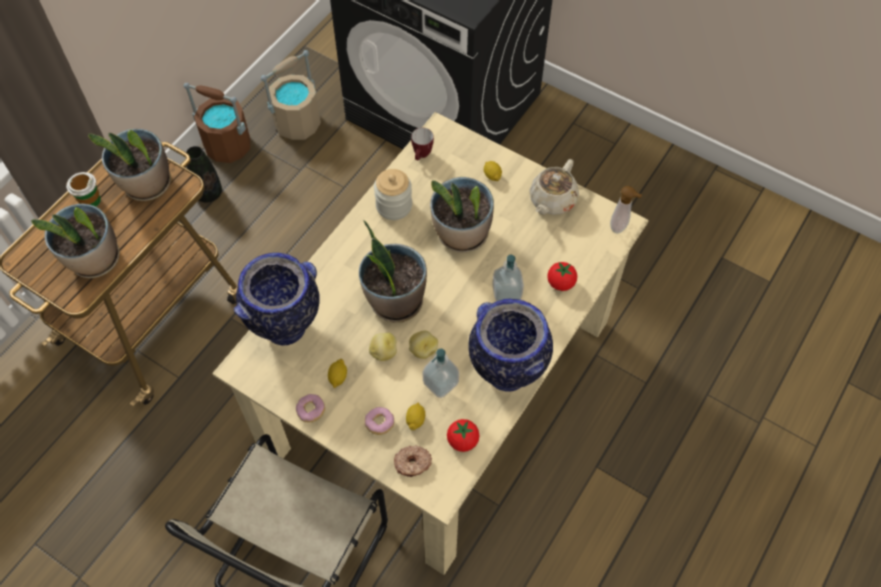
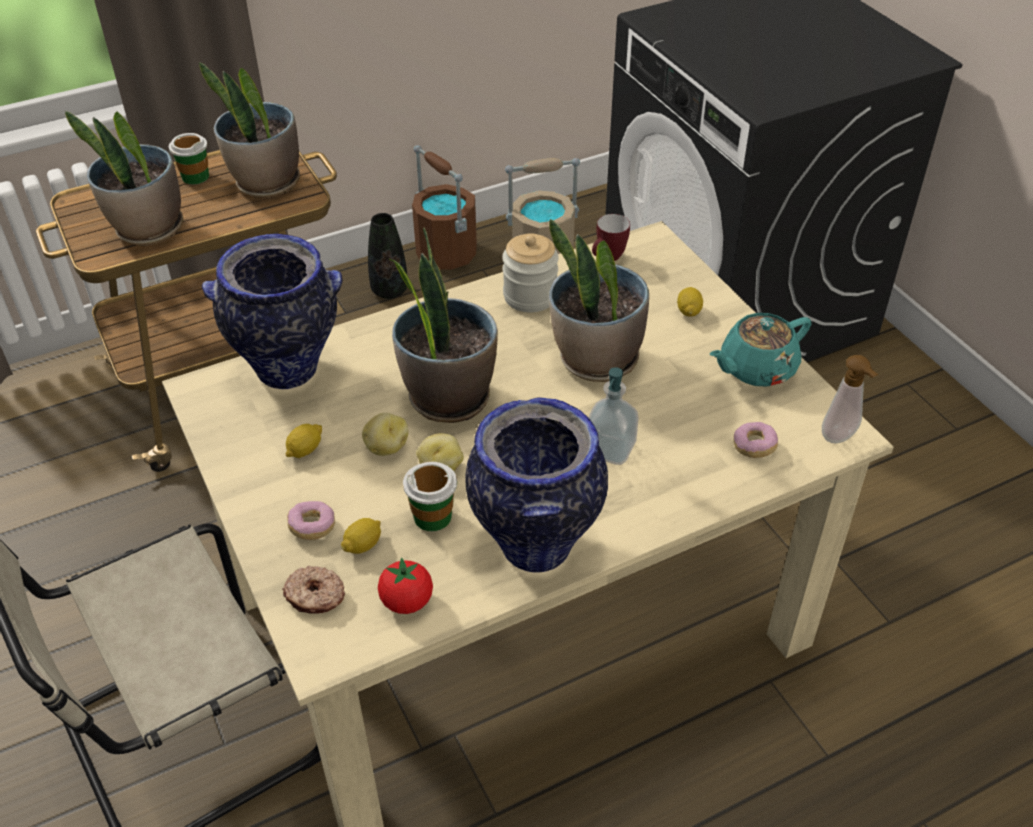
camera: 30 degrees right, 15 degrees down
(311, 411) = (239, 472): donut -> donut (754, 447)
(440, 383) = (433, 516): soap dispenser -> cup
(552, 200) = (756, 368): beige teapot -> turquoise teapot
(560, 283) = (699, 469): tomato -> none

